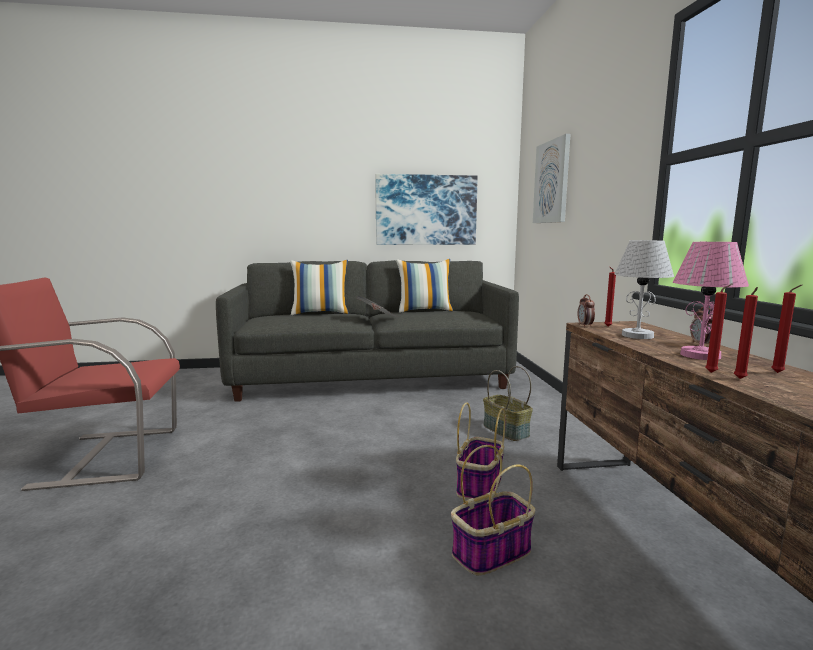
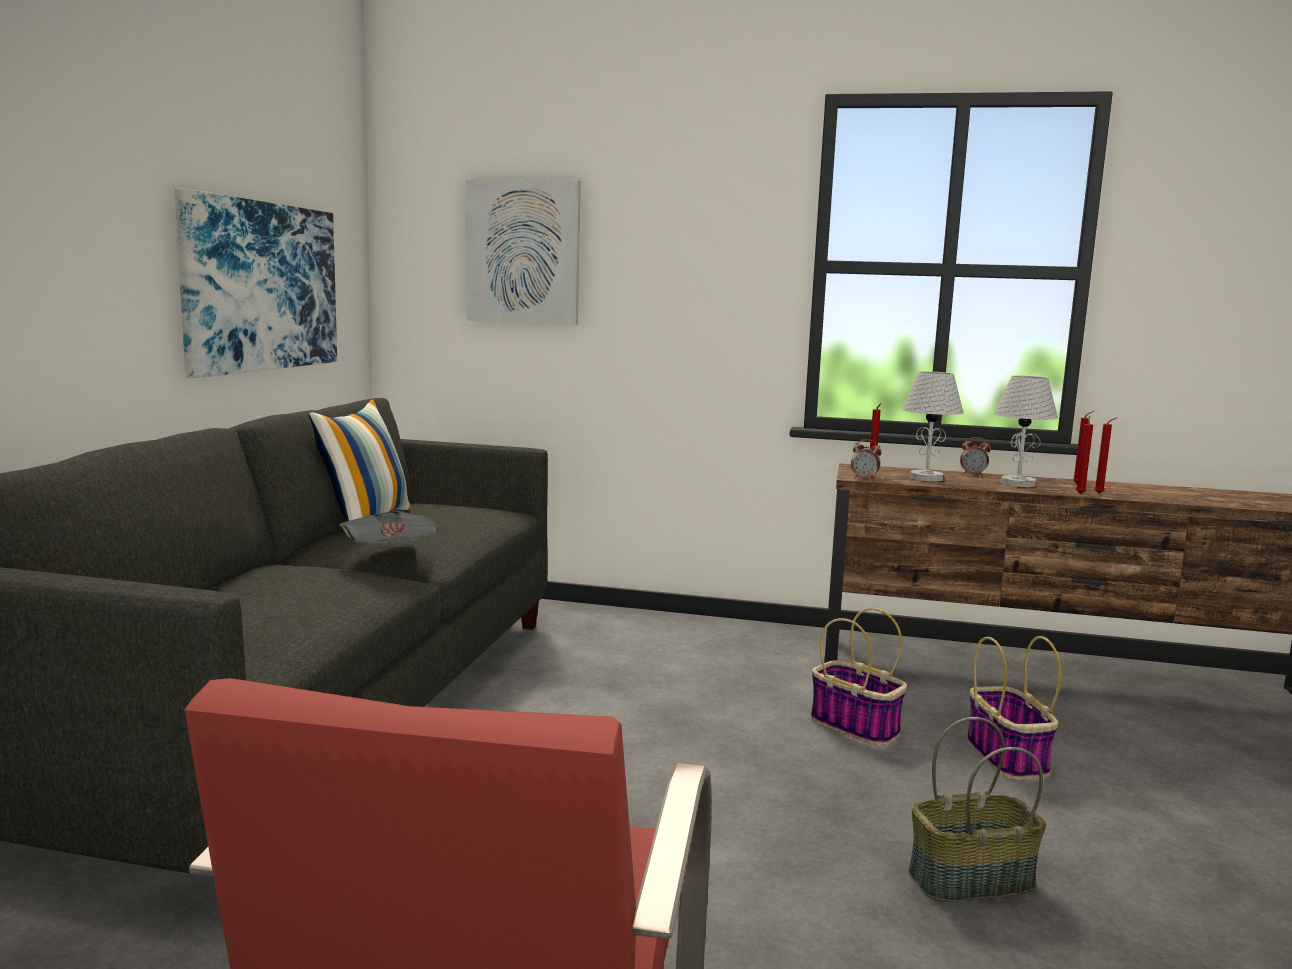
camera: 70 degrees left, 0 degrees up
(320, 313) = (217, 586): pillow -> none
(505, 430) = (699, 670): basket -> basket (971, 881)
(701, 355) = (1018, 483): pink table lamp -> white table lamp

